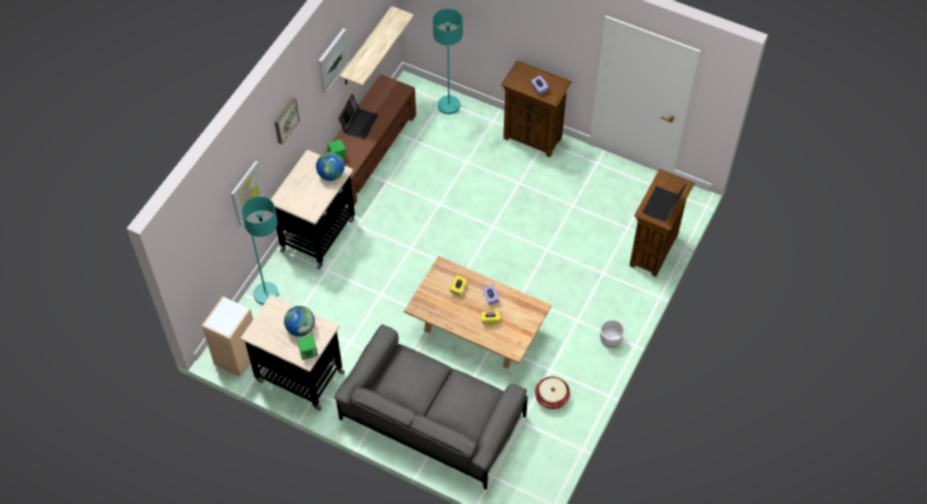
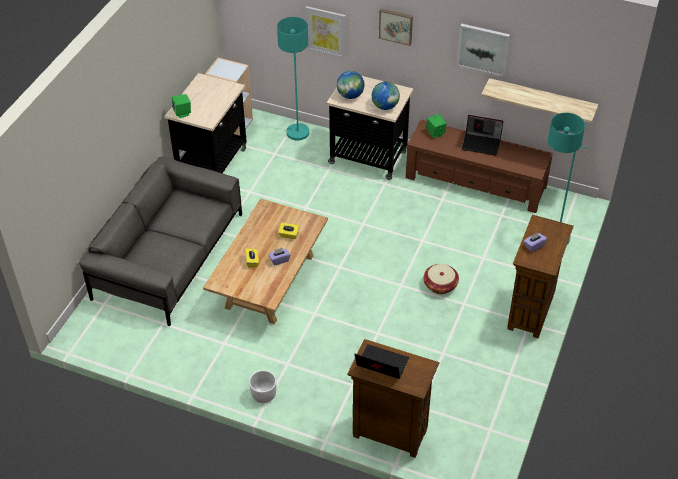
camera: 85 degrees right, 10 degrees down
(301, 329) = (208, 106): globe -> globe (350, 95)
(551, 397) = (191, 346): basket -> basket (440, 285)

